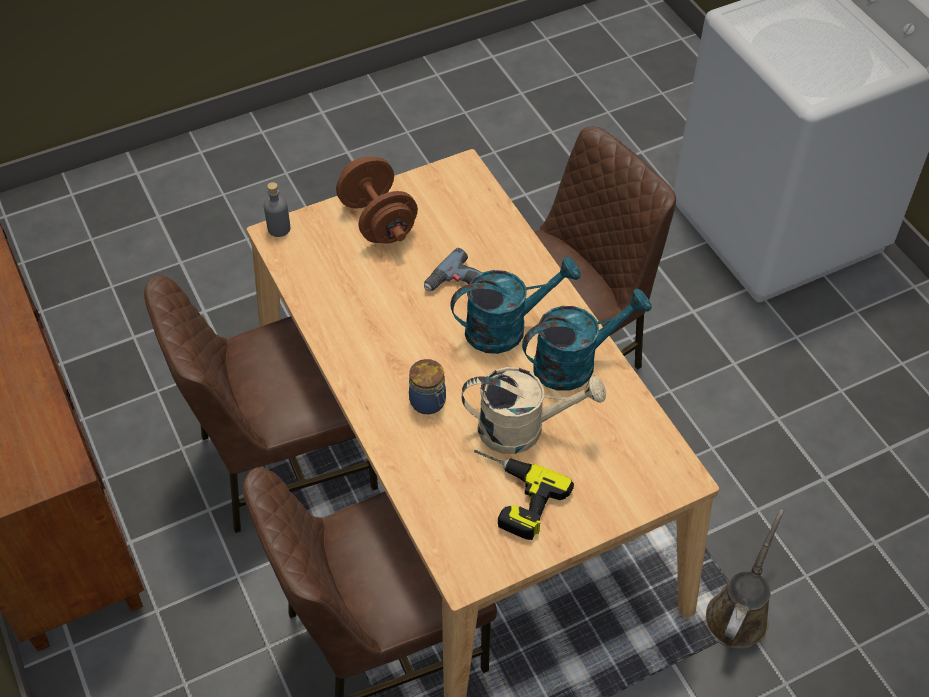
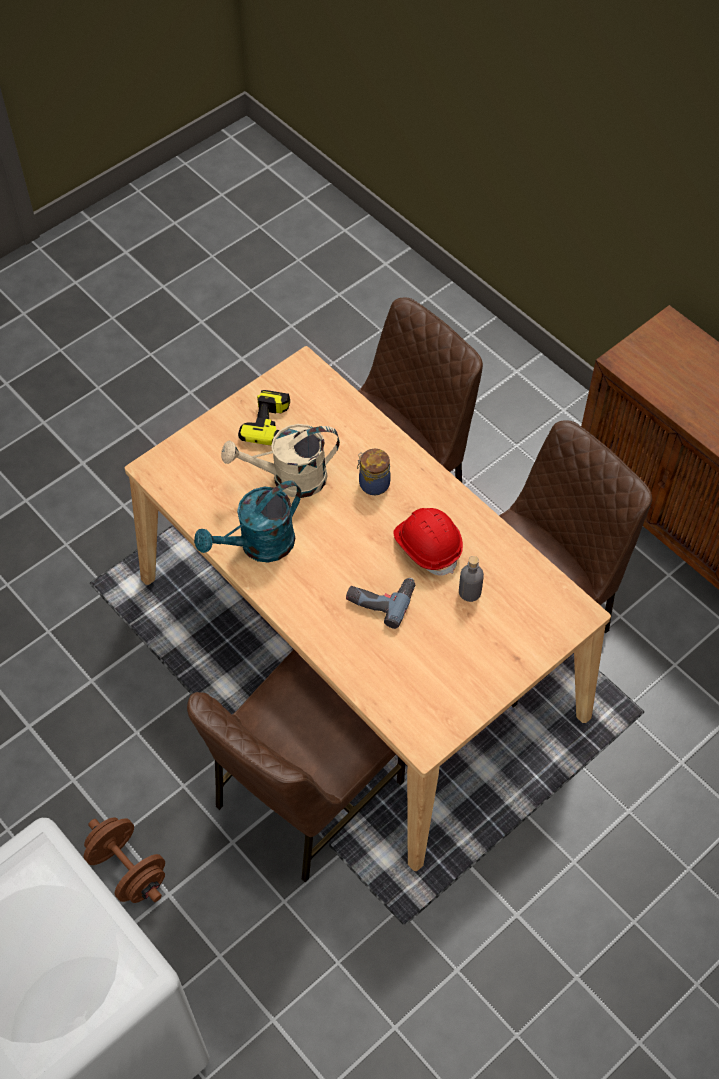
camera: 165 degrees right, 5 degrees up
(279, 228) = (579, 621): grey bottle -> grey bottle (469, 592)
(378, 221) = (487, 653): brown dumbbell -> brown dumbbell (128, 869)
(395, 324) = (427, 546): none -> red hard hat
(506, 327) = (327, 566): turquoise watering can -> none
(739, 613) = (104, 587): brown watering can -> none

